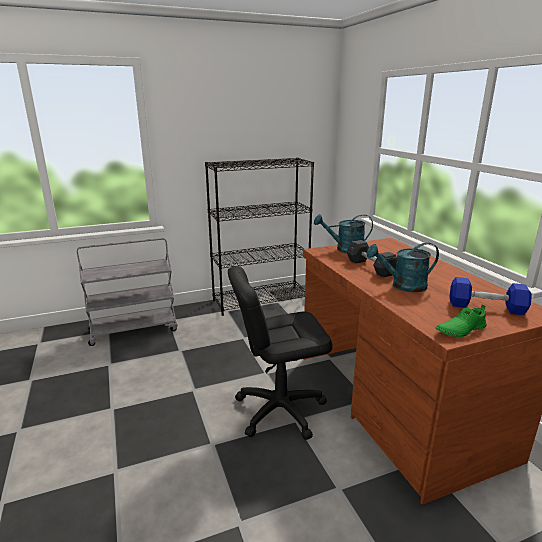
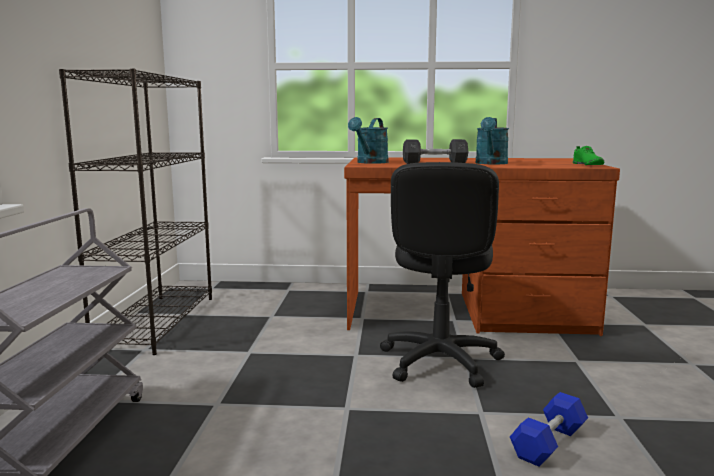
camera: 65 degrees left, 10 degrees down
(486, 307) = (548, 161): blue dumbbell -> blue dumbbell (548, 443)

